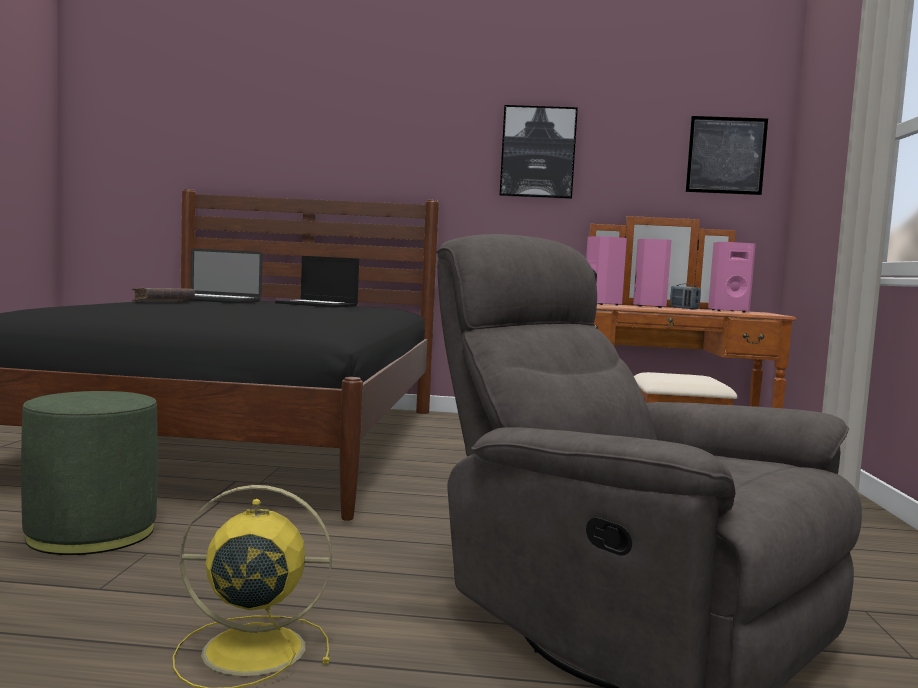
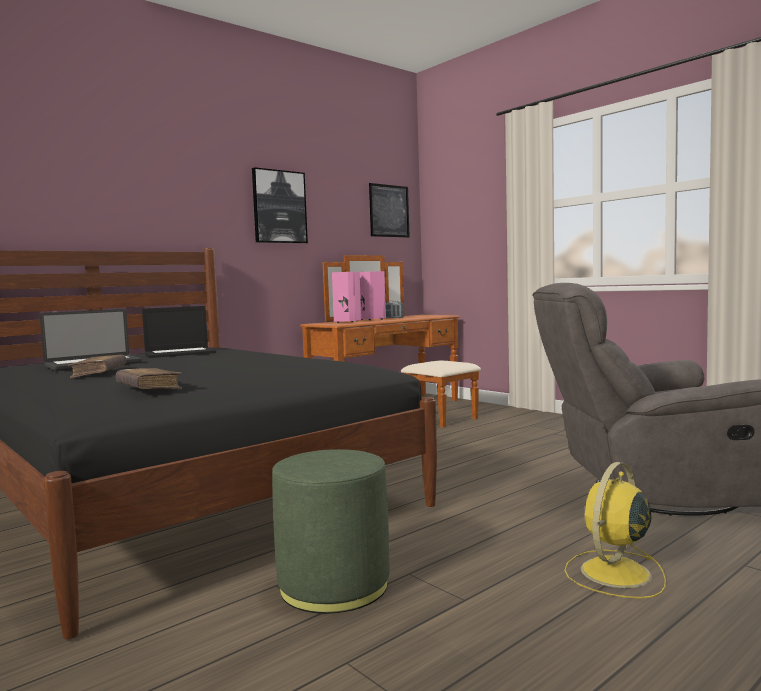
camera: 45 degrees left, 0 degrees up
(90, 309) = (148, 388): none -> brown book
(727, 311) = (414, 316): pink speaker -> none

